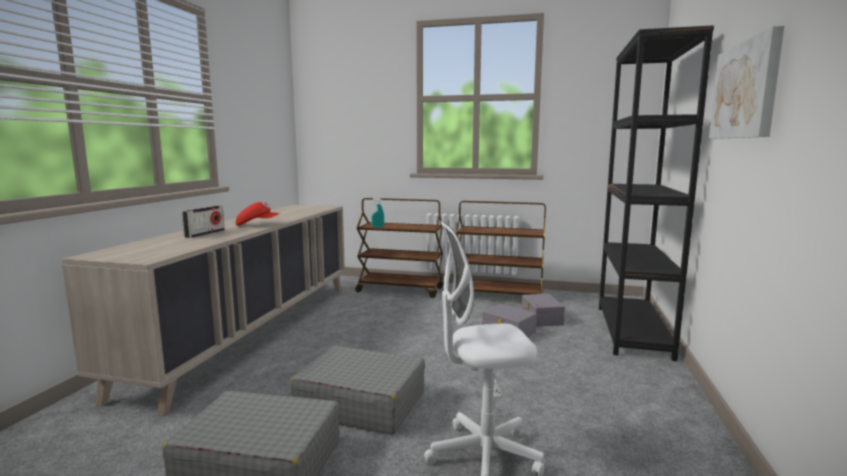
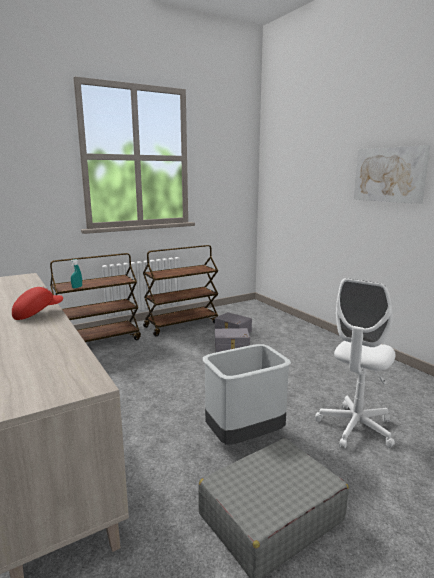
camera: 45 degrees left, 5 degrees up
(205, 233) = (21, 339): radio -> none
(360, 403) = (244, 438): grey suitcase -> grey trash can
(632, 331) = (287, 323): black bookcase -> none

